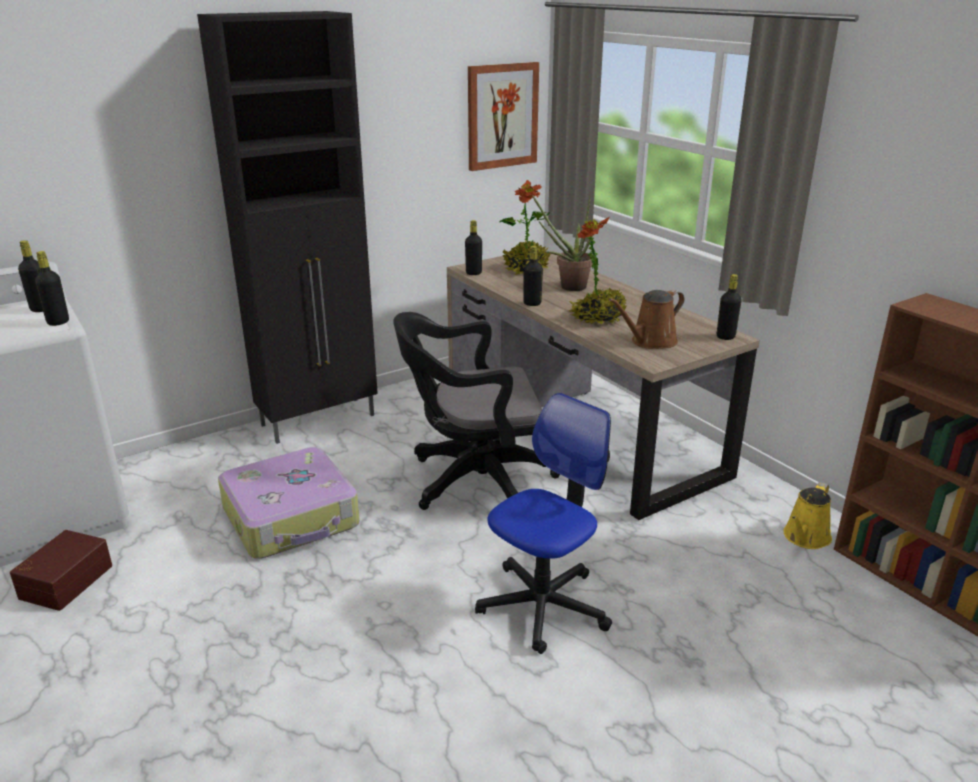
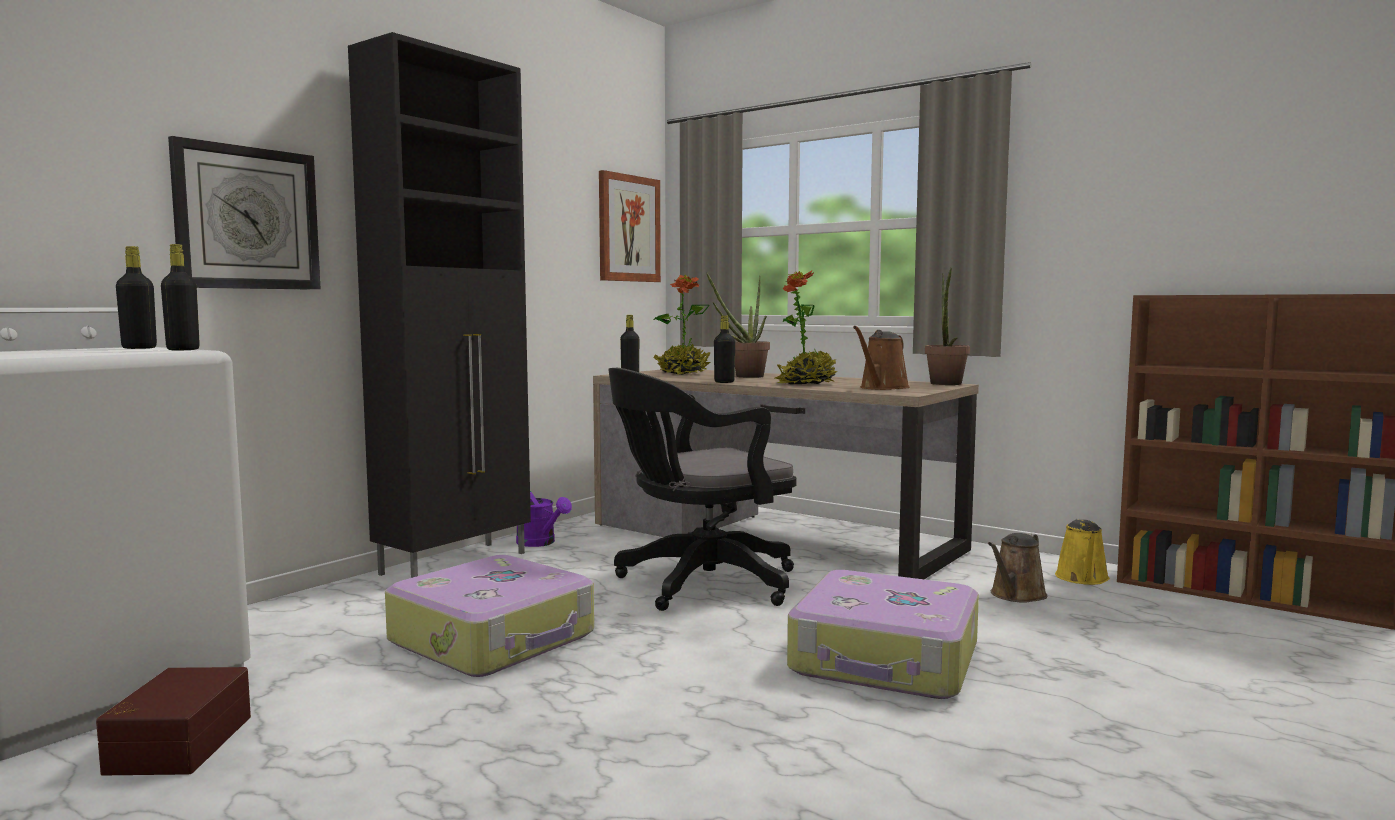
camera: 20 degrees left, 20 degrees down
(129, 177) = (247, 218): none -> wall clock
(393, 404) = (540, 543): none -> purple watering can
(543, 605) = (886, 659): office chair -> suitcase
(721, 549) = (1016, 595): none -> brown watering can
(725, 337) = (946, 384): black bottle -> potted plant

